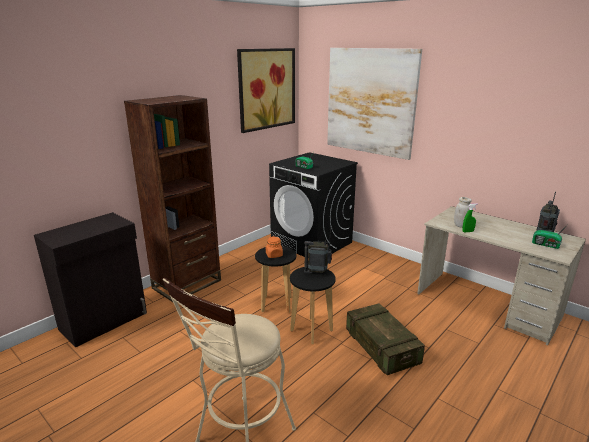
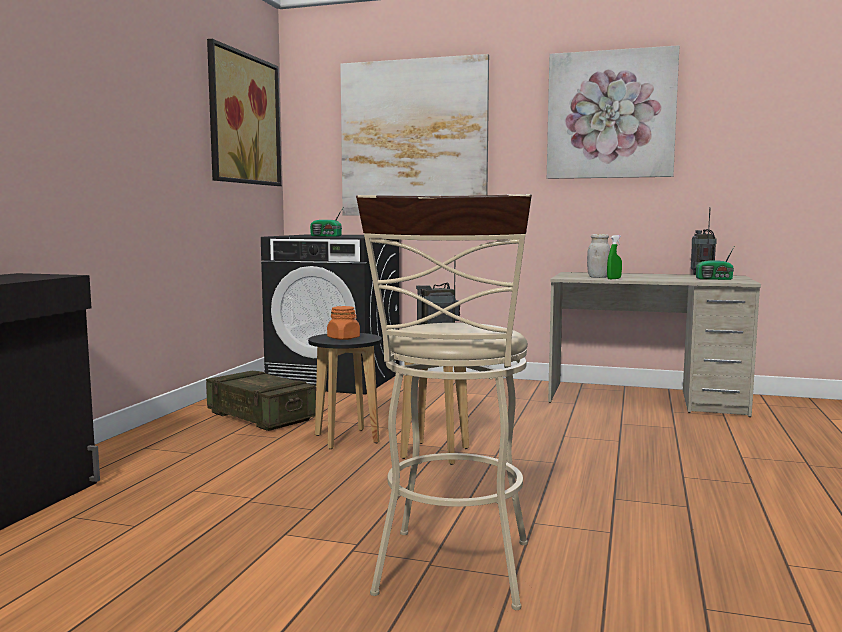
camera: 25 degrees left, 15 degrees down
(187, 284) = (149, 442): brown bookcase -> none
(381, 348) = (558, 451): crate -> crate (260, 417)
(503, 102) = (610, 115): none -> picture

